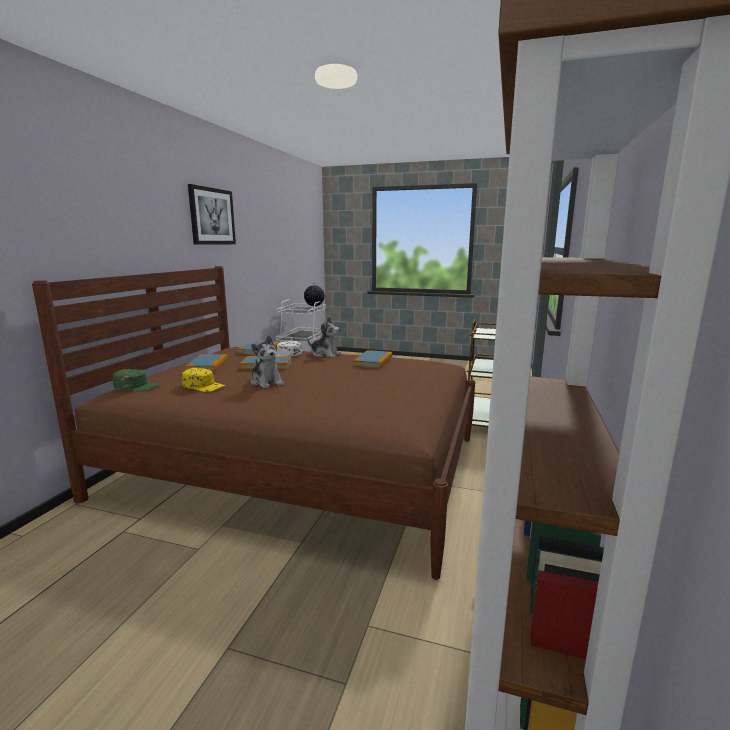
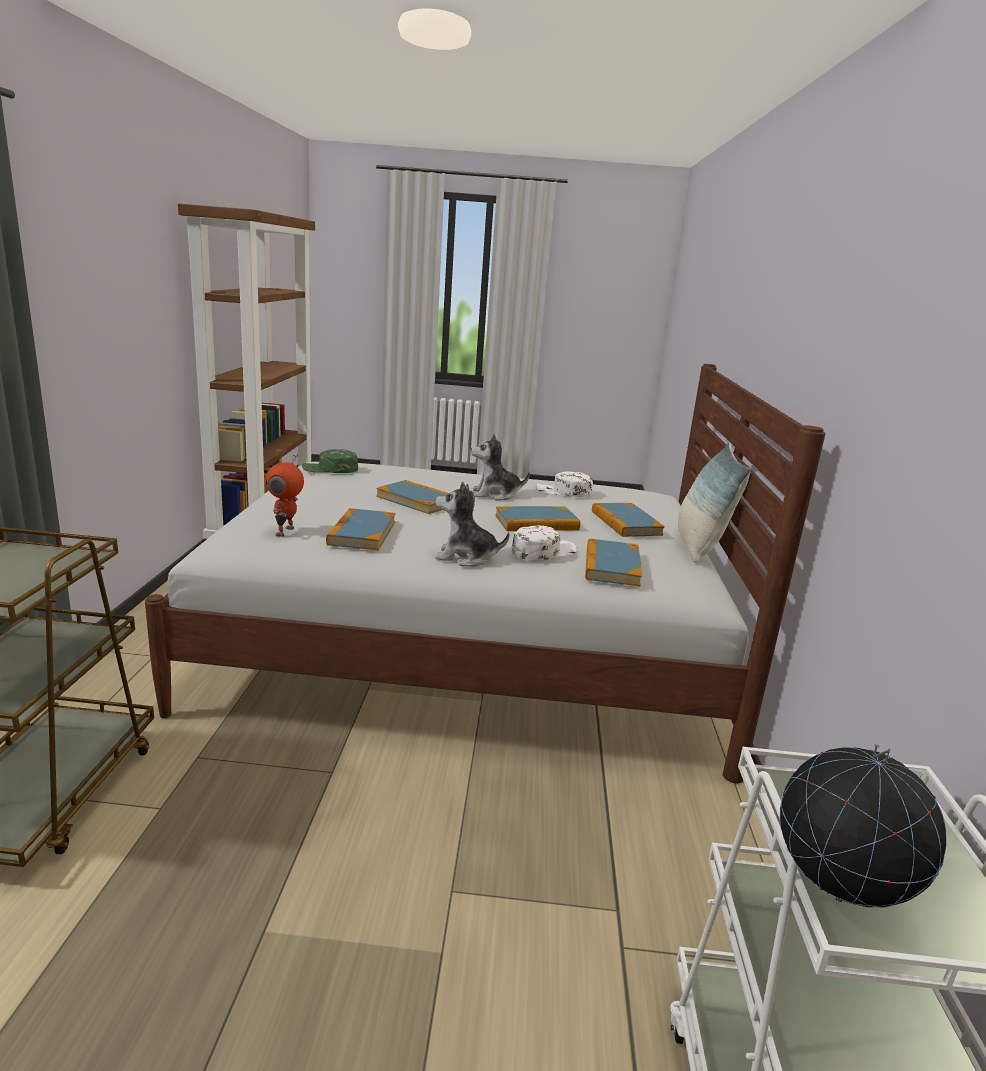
camera: 165 degrees right, 5 degrees up
(137, 386) = (641, 494): green cap -> green cap (330, 469)
(186, 360) = (699, 547): none -> pillow
(204, 386) = (564, 491): yellow cap -> white cap
(212, 216) = (884, 292): picture -> none
(267, 382) = (495, 494): plush toy -> plush toy turned 45 degrees counterclockwise
(299, 466) = (466, 645): brown bed -> white bed
(331, 378) = (417, 500): none -> book
(414, 364) = (286, 532): none -> toy robot

